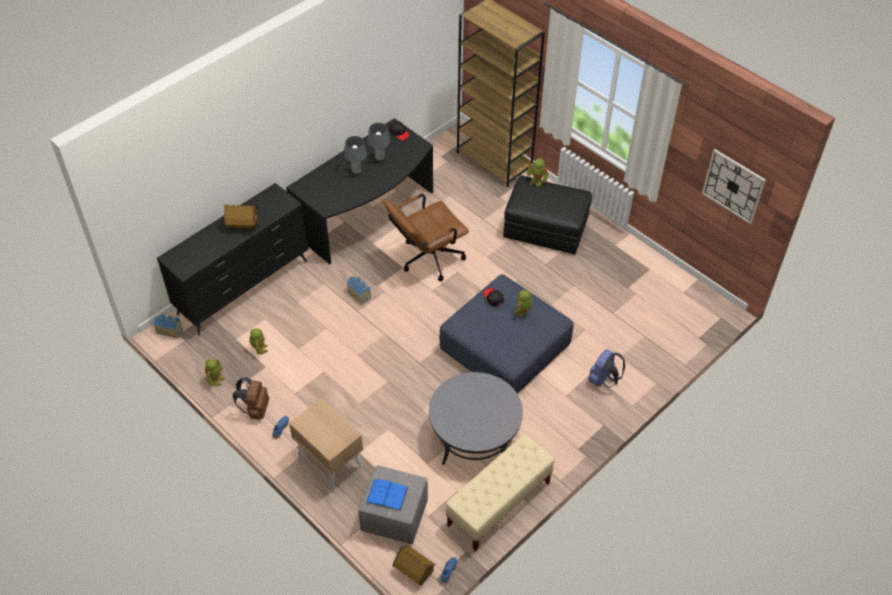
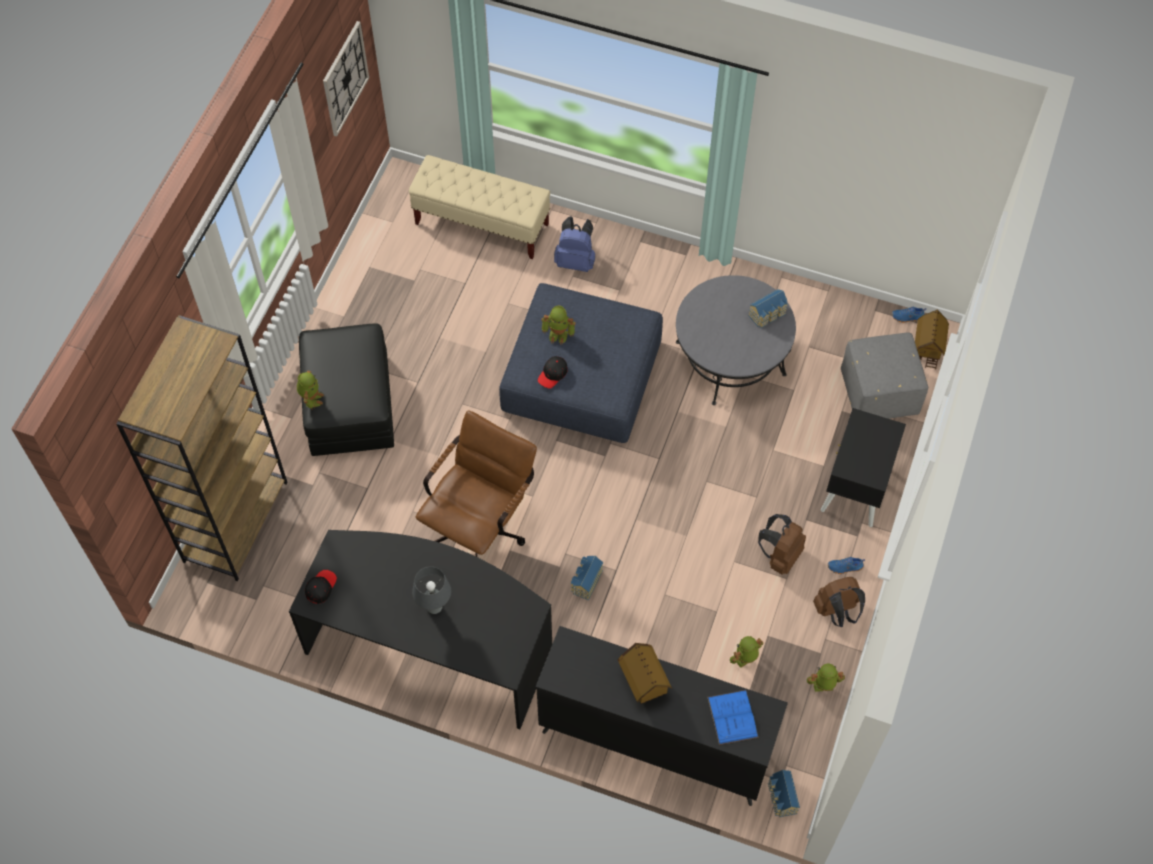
camera: 115 degrees left, 10 degrees up
(311, 397) = (780, 556): none -> brown backpack
(330, 462) = (855, 489): beige nightstand -> black nightstand
(379, 157) = (390, 589): grey table lamp -> none
(387, 495) = (894, 366): blue book -> blue book (732, 717)
(426, 260) = (480, 526): brown office chair -> brown office chair turned 90 degrees counterclockwise
(473, 433) = (768, 314): none -> toy house
(498, 504) = (801, 302): beige bench -> beige bench (482, 224)

